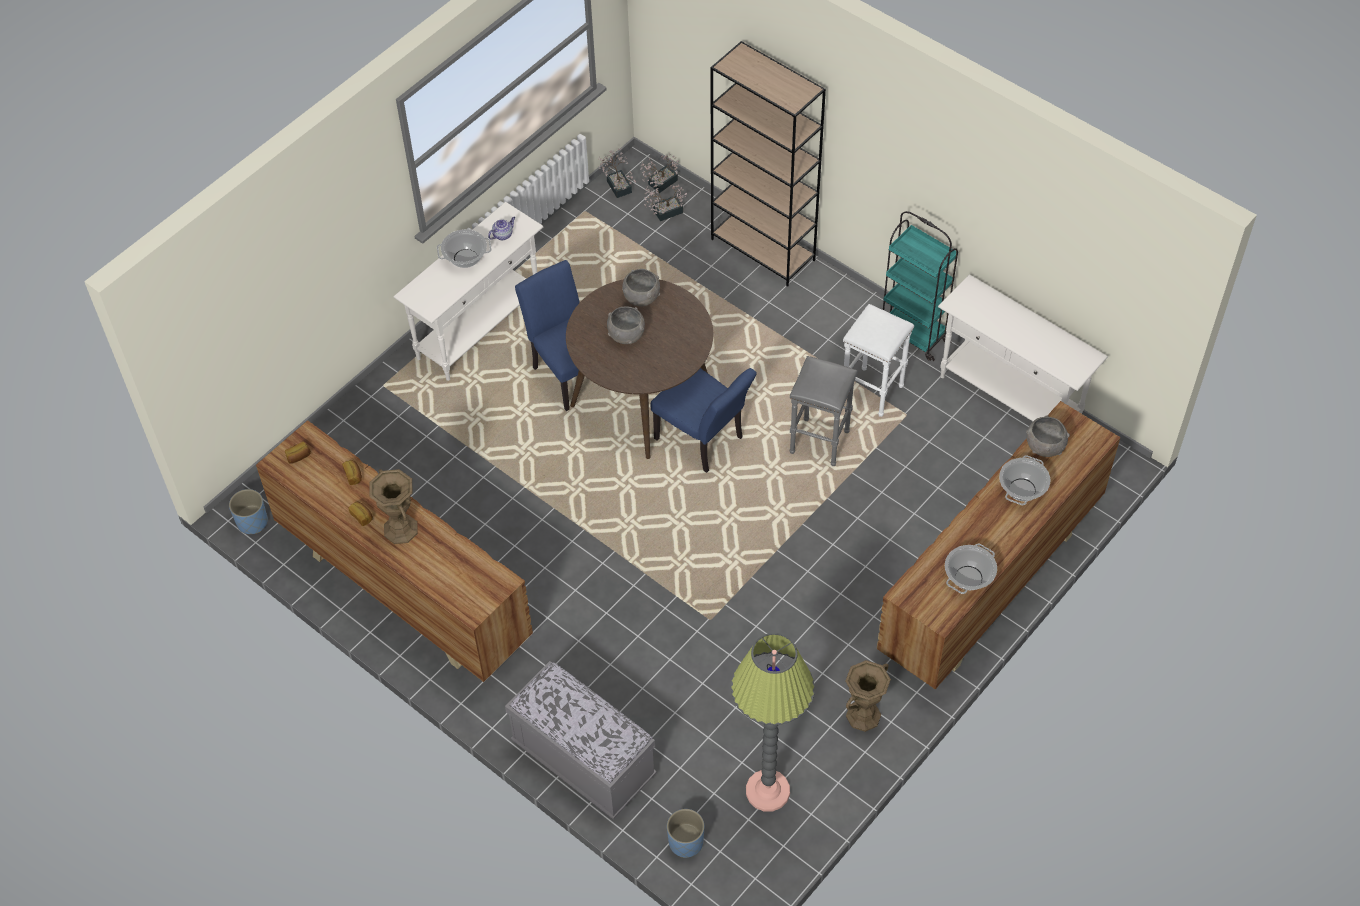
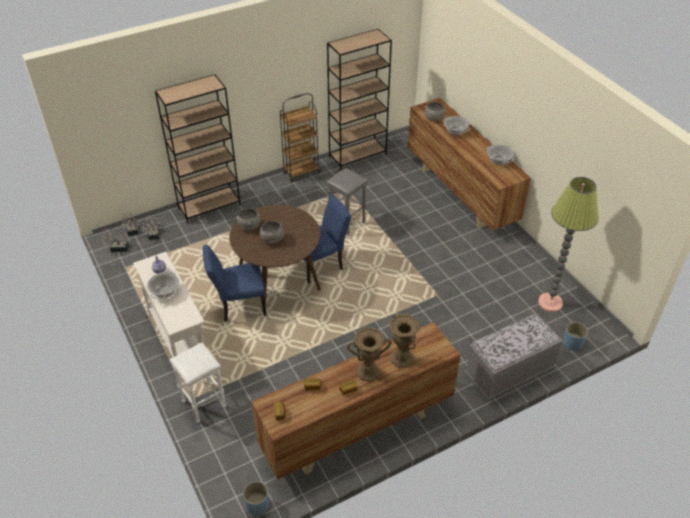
camera: 70 degrees left, 10 degrees down
(863, 716) = (517, 256): brown vase -> brown vase (402, 358)
(871, 390) = (326, 196): white stool -> white stool (203, 403)
(913, 335) = (301, 173): turquoise cart -> brown cart
(1009, 398) = (357, 155): white console table -> beige bookcase

